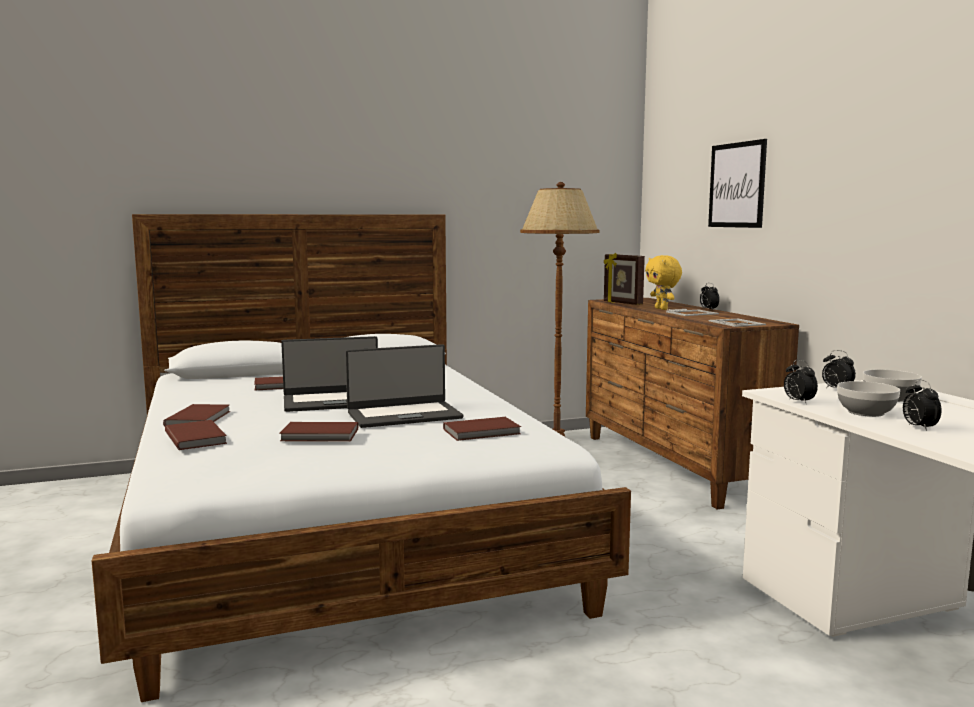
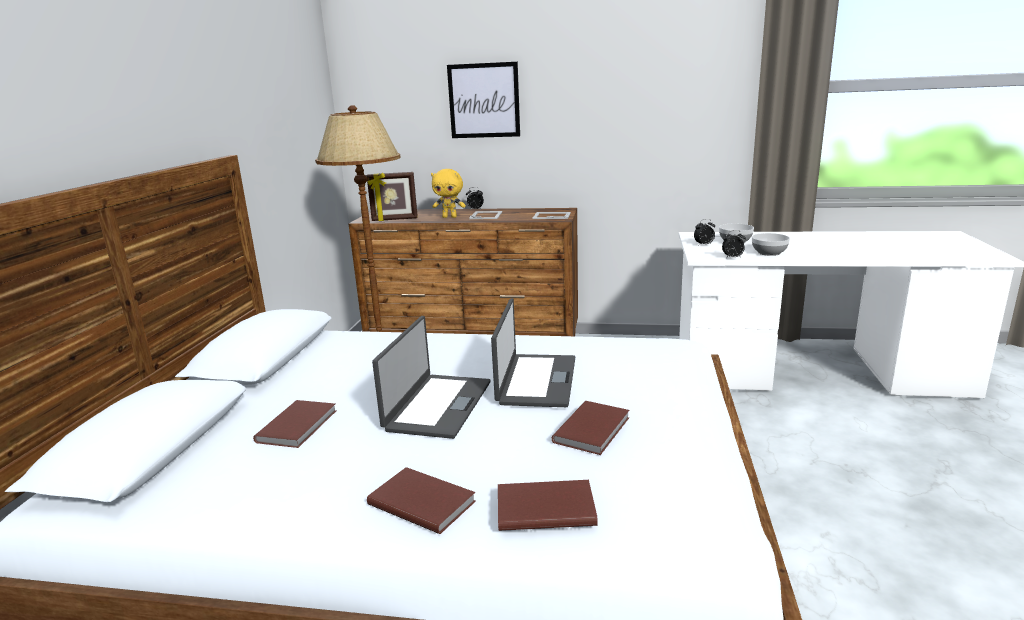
camera: 60 degrees left, 10 degrees up
(483, 432) = (627, 360): brown book -> none
(918, 427) = (809, 253): alarm clock -> none

